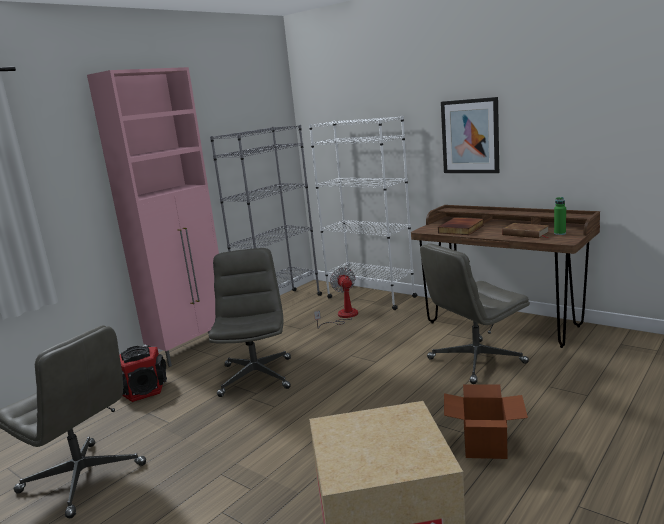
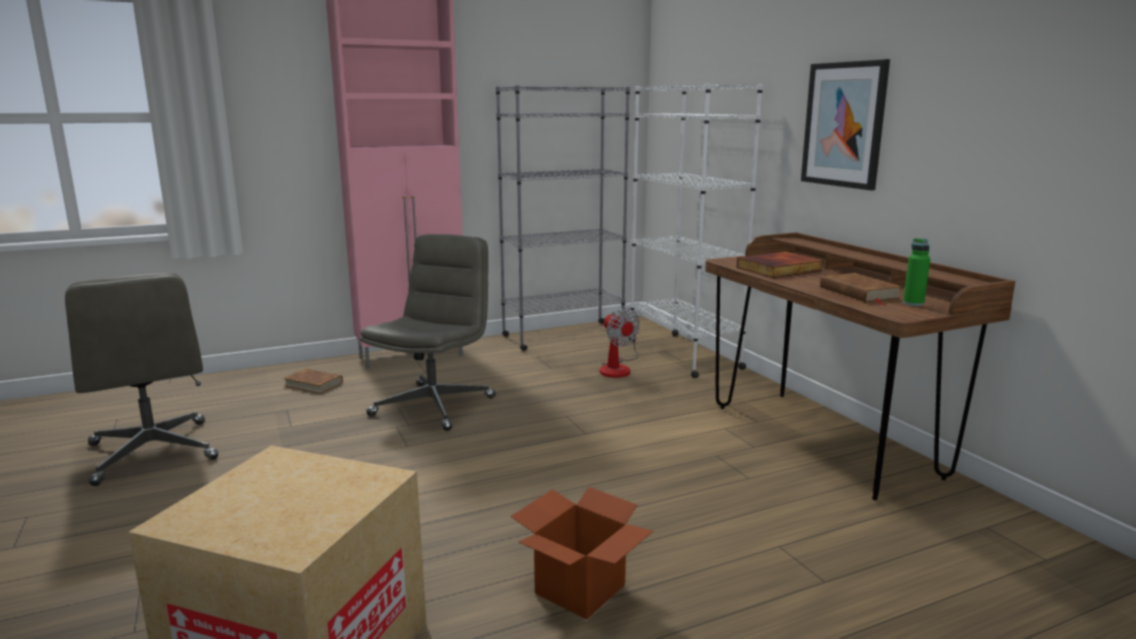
camera: 25 degrees right, 0 degrees up
(143, 390) = (313, 384): speaker -> brown book
(343, 316) = (618, 368): fan -> fan turned 135 degrees clockwise
(475, 361) = (715, 476): grey office chair -> none

